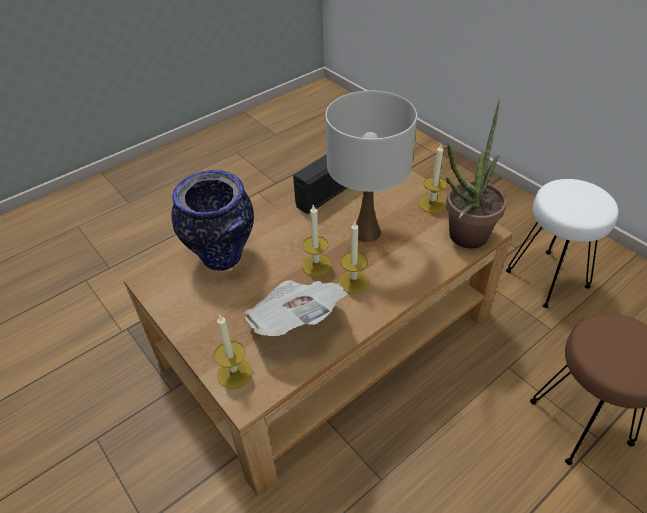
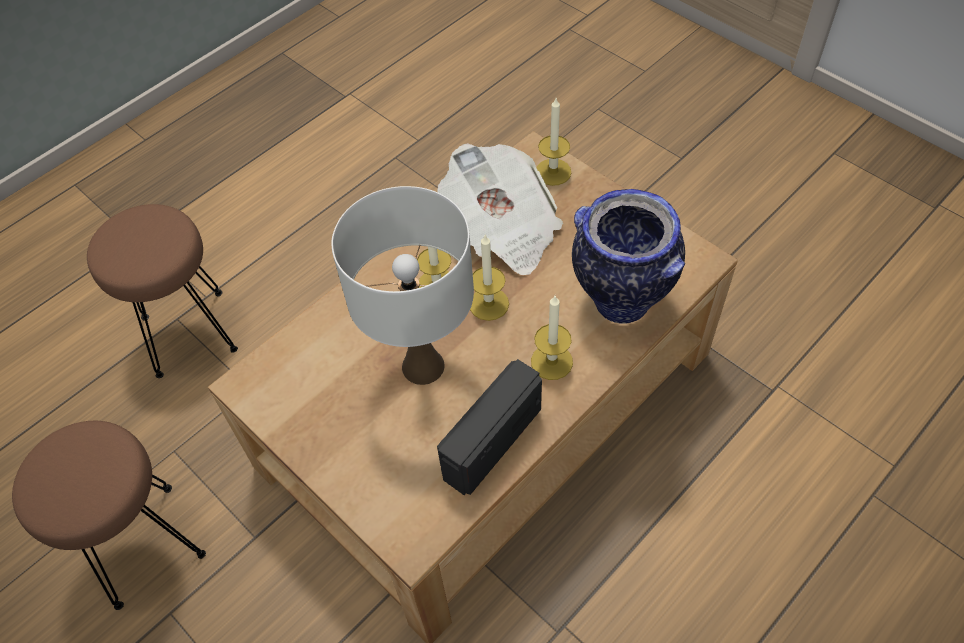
camera: 175 degrees right, 10 degrees up
(432, 204) = (317, 433): candle -> candle (551, 362)
(463, 240) = (283, 365): potted plant -> none
(548, 278) = (142, 545): white stool -> brown stool

